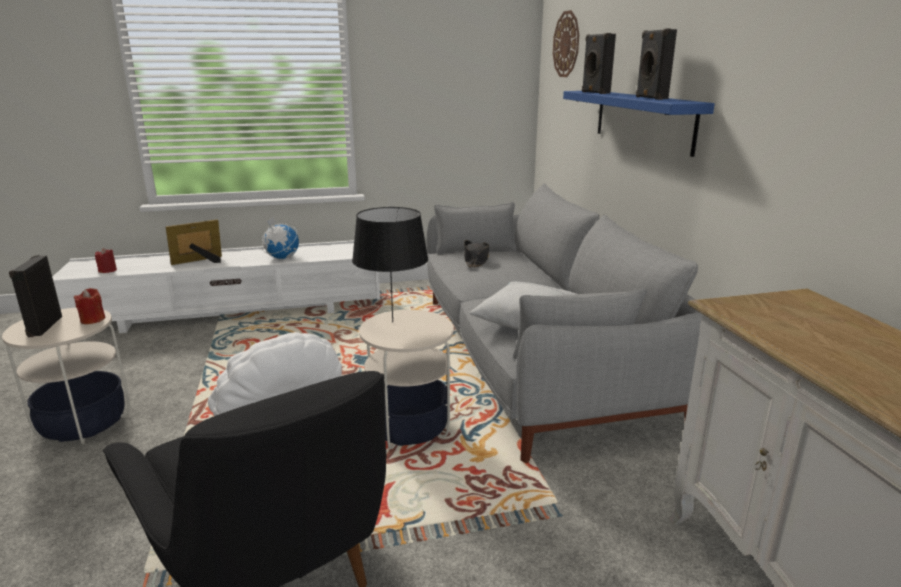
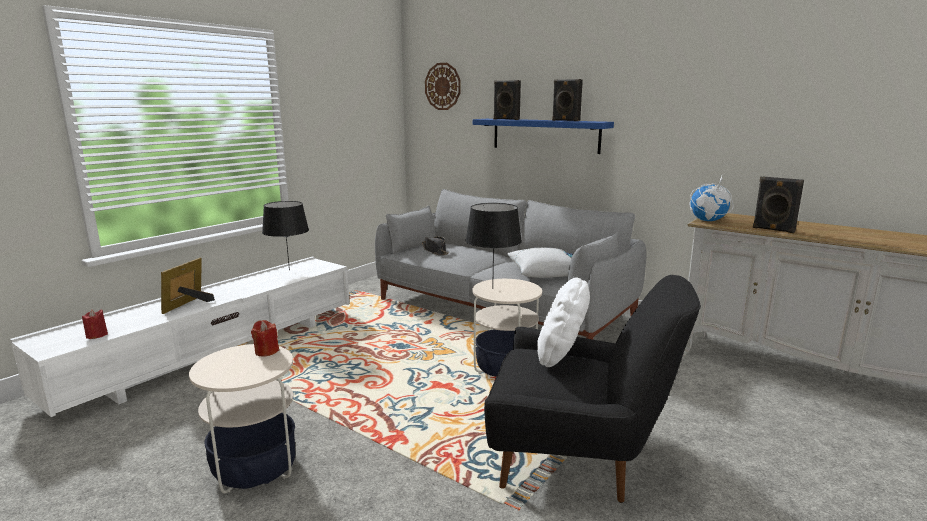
camera: 40 degrees left, 5 degrees down
(43, 326) = (232, 369): black speaker -> black speaker (773, 230)
(282, 258) = (266, 284): globe -> globe (707, 221)
(327, 248) = (289, 270): none -> black table lamp

